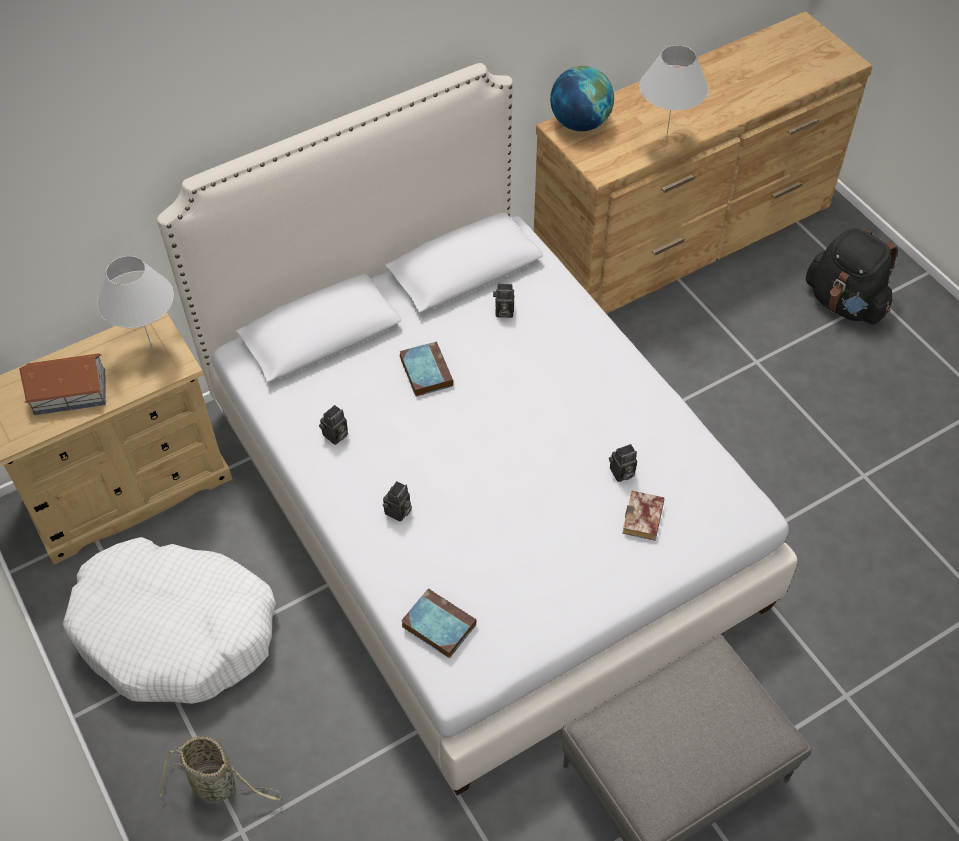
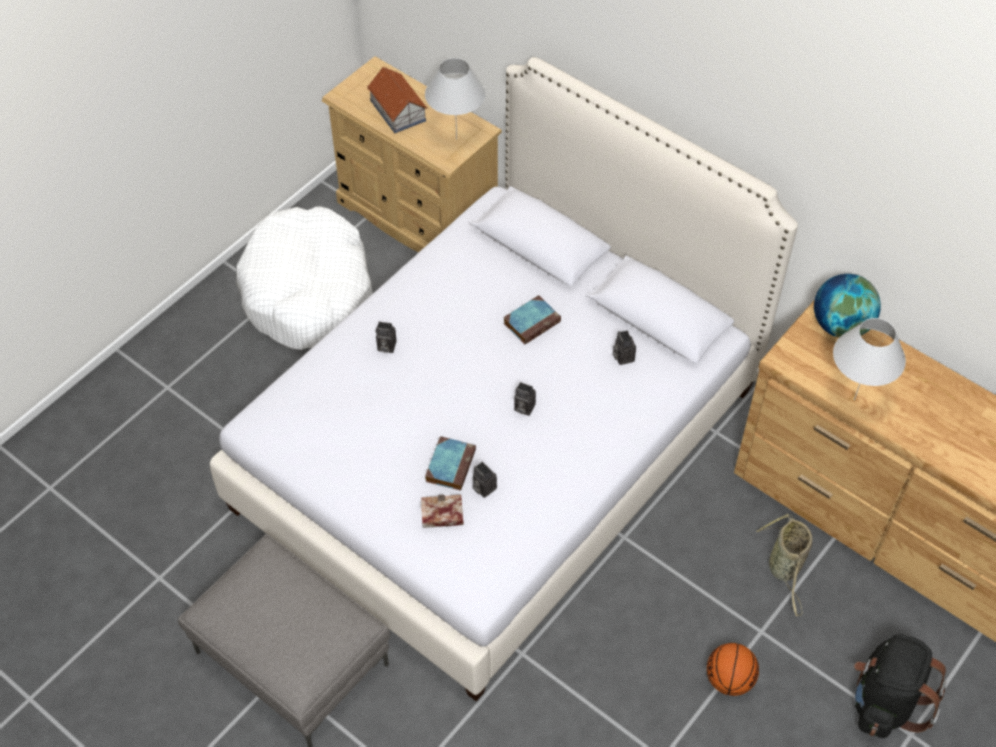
camera: 70 degrees right, 0 degrees up
(217, 785) = (197, 361): basket -> basket (784, 569)
(335, 436) = (442, 285): camera -> camera (523, 408)
(437, 625) = (292, 400): book -> book (450, 465)
(798, 400) = (729, 679): none -> basketball

